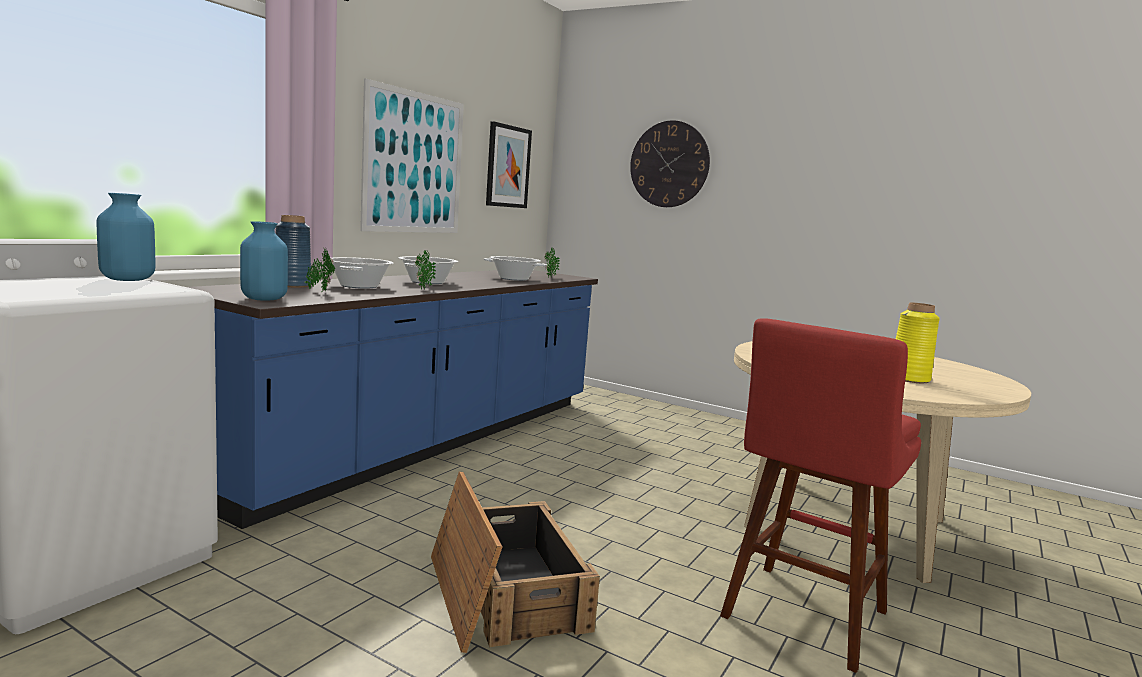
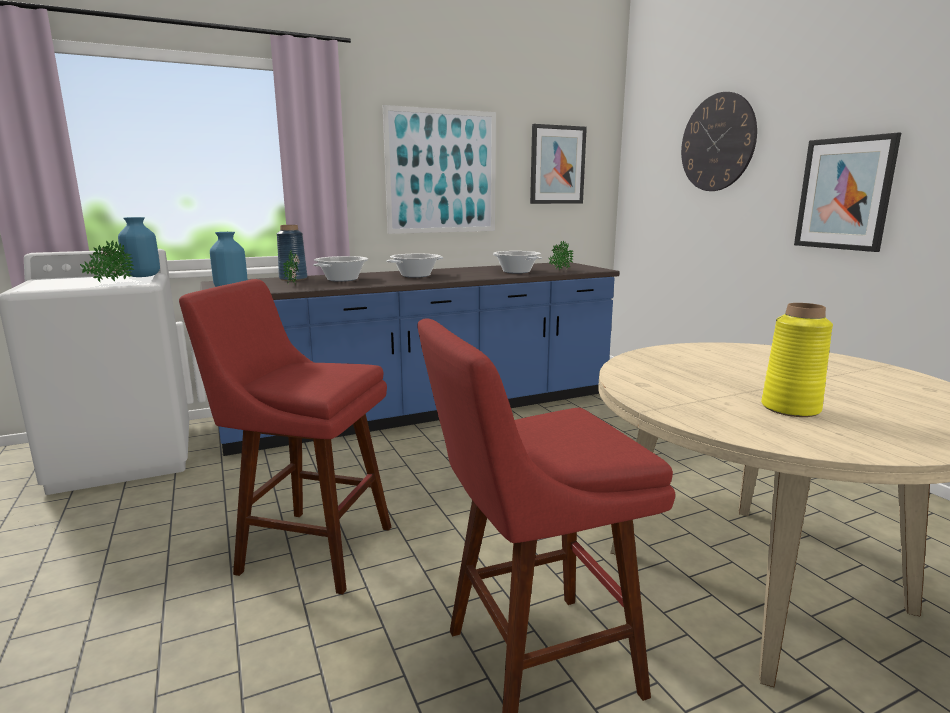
camera: 35 degrees right, 5 degrees up
(422, 290) = (382, 283): potted plant -> potted plant (109, 282)
(503, 592) = (308, 547): crate -> red stool
(790, 219) = (844, 193): none -> picture

